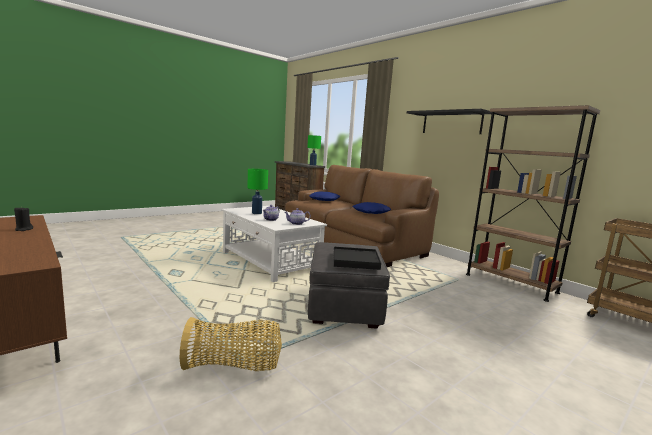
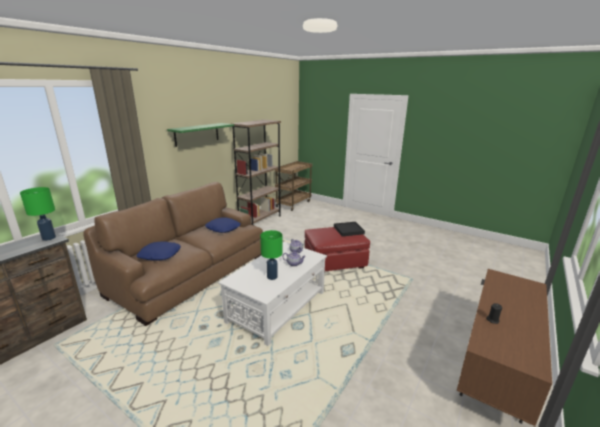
camera: 105 degrees left, 10 degrees up
(234, 366) = (416, 280): basket -> none
(344, 306) = (334, 262): grey ottoman -> red ottoman
(451, 123) = (197, 134): black shelf -> green shelf

